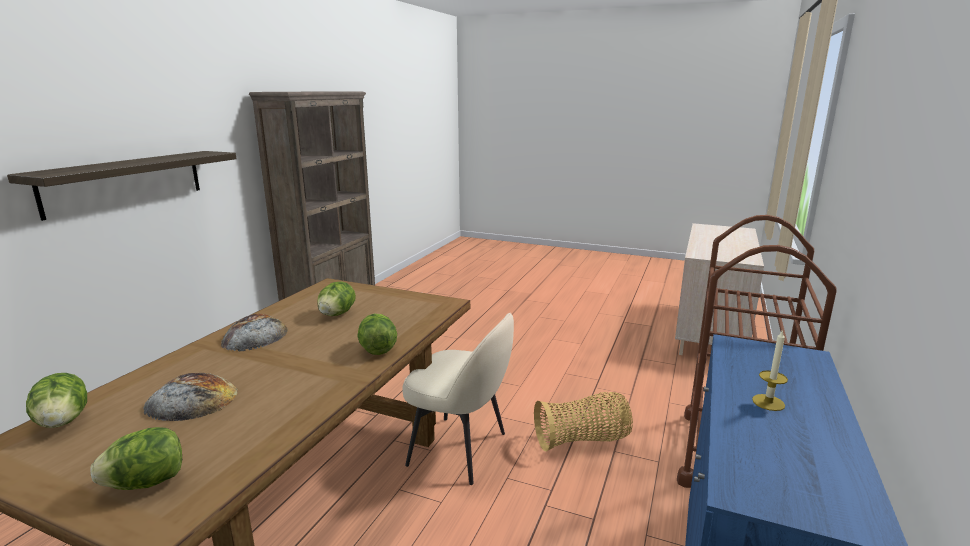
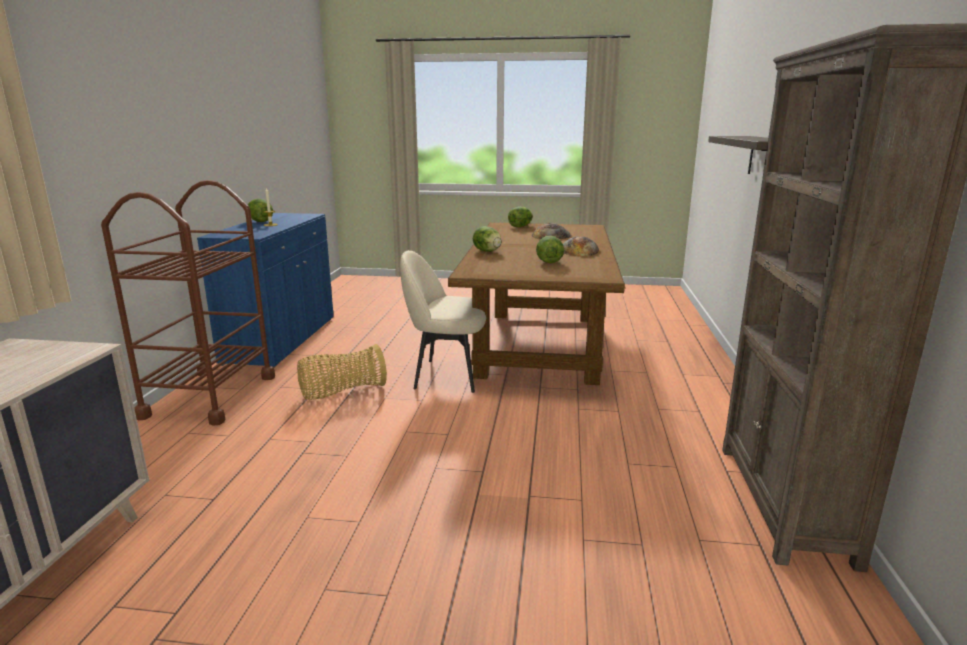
camera: 165 degrees right, 0 degrees up
(63, 421) = (590, 230): lettuce -> lettuce (260, 221)

